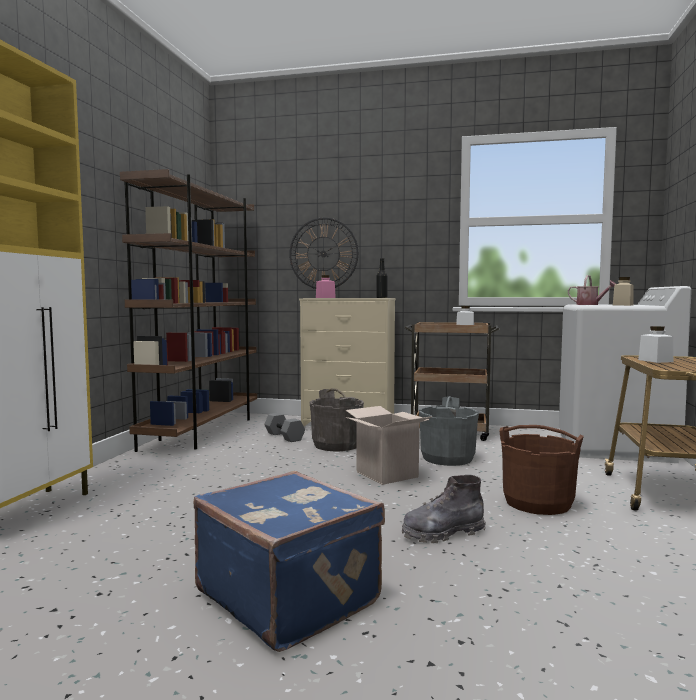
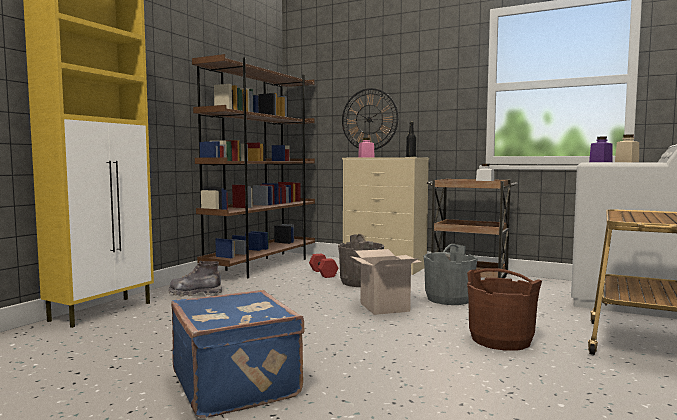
camera: 15 degrees right, 0 degrees up
(285, 436) = (324, 273): grey dumbbell -> red dumbbell
(442, 533) = (394, 354): grey boot -> grey boot (195, 293)
(590, 304) = (600, 162): watering can -> purple jar
(655, 361) = (629, 214): white jar -> none

